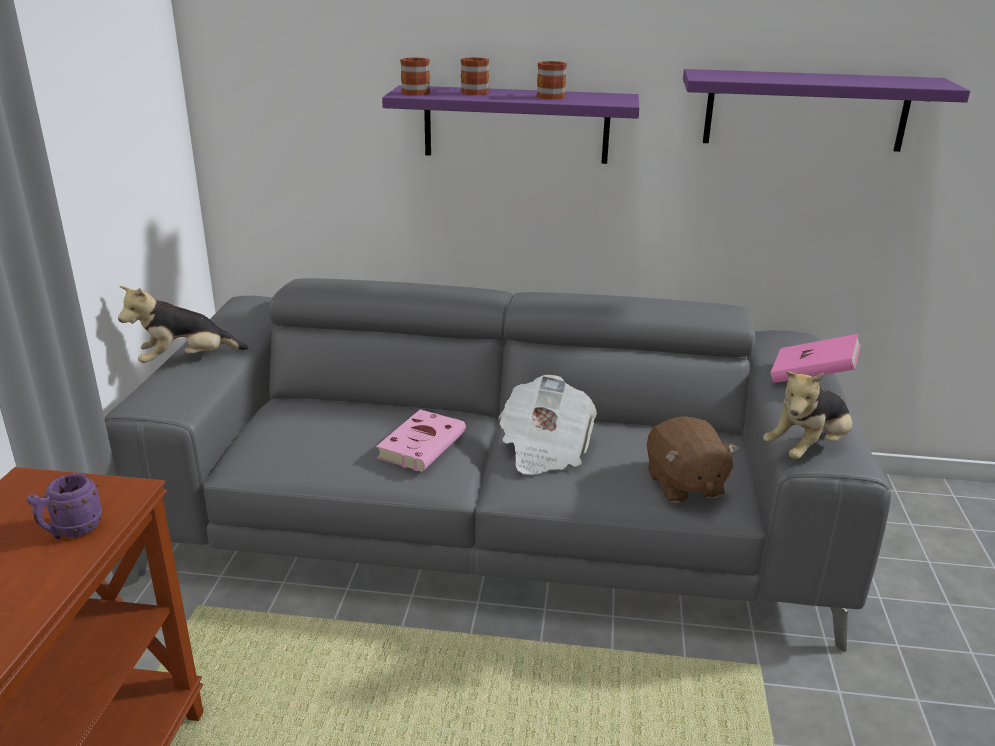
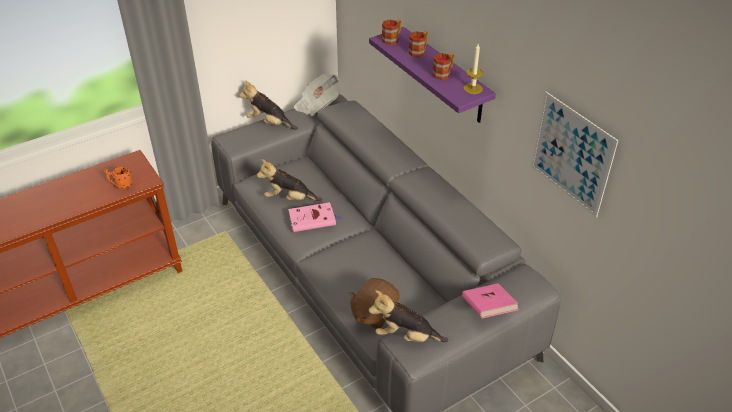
camera: 50 degrees right, 15 degrees up
(71, 531) = (121, 186): purple mug -> orange mug
(343, 443) = (289, 198): none -> plush toy
(544, 449) = (352, 255): newspaper -> newspaper (317, 105)
(610, 96) = (473, 88): none -> candle
(805, 110) = (571, 154): purple shelf -> picture

